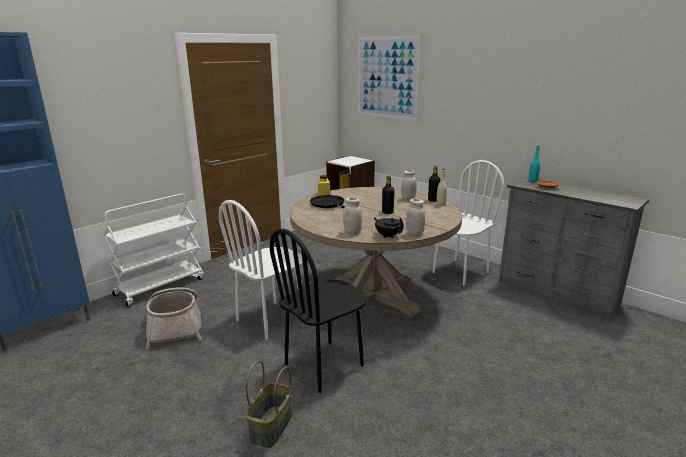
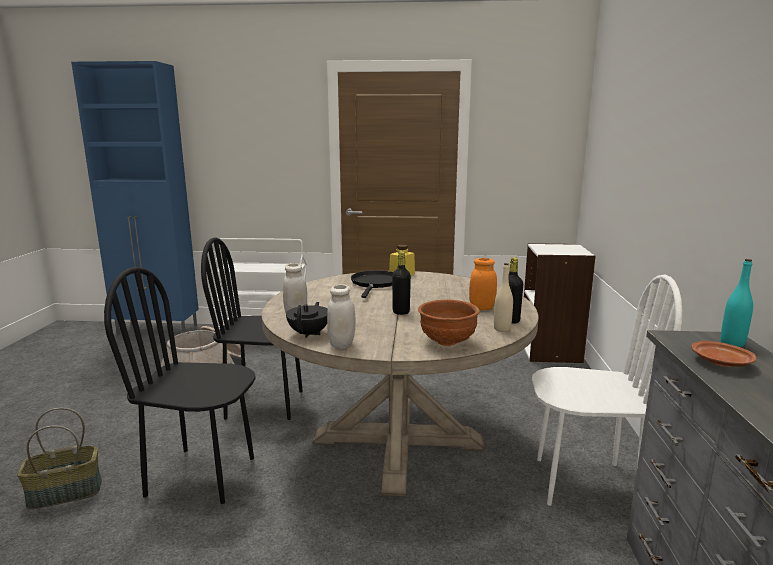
camera: 50 degrees right, 5 degrees down
(270, 319) = (265, 404): white chair -> black chair
(387, 77) = (622, 117): picture -> none
(408, 199) = (481, 308): white jar -> orange jar
(441, 216) = (447, 342): none -> brown bowl

